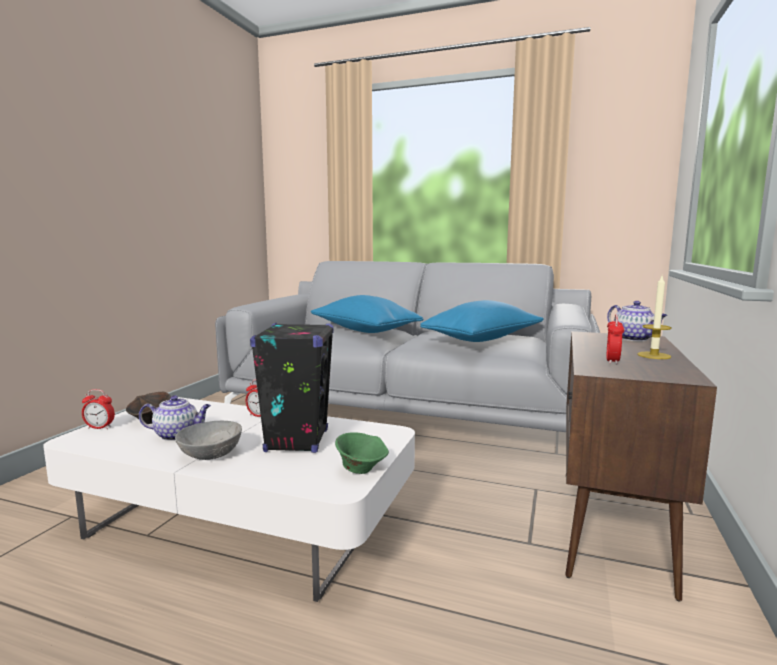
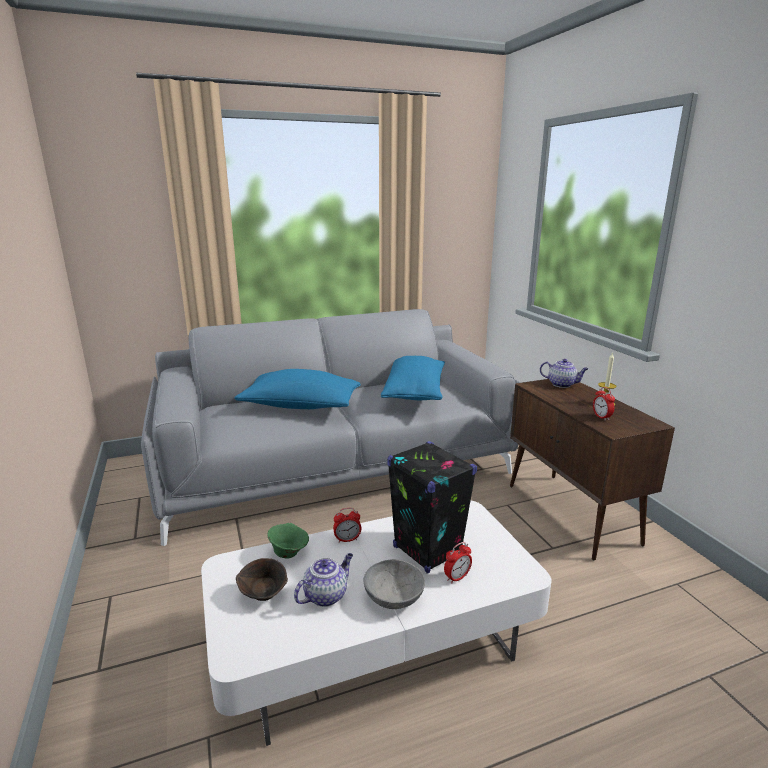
camera: 40 degrees left, 10 degrees up
(100, 427) = (229, 629): alarm clock -> alarm clock (457, 577)
(361, 469) = (510, 553): green bowl -> green bowl (289, 552)

